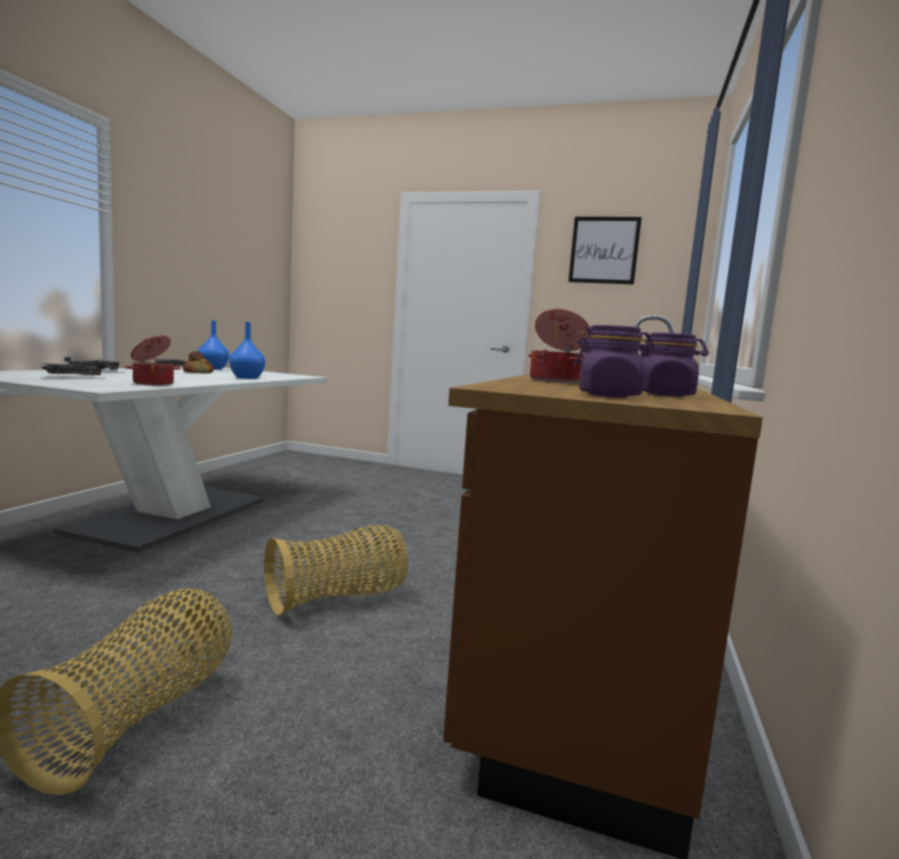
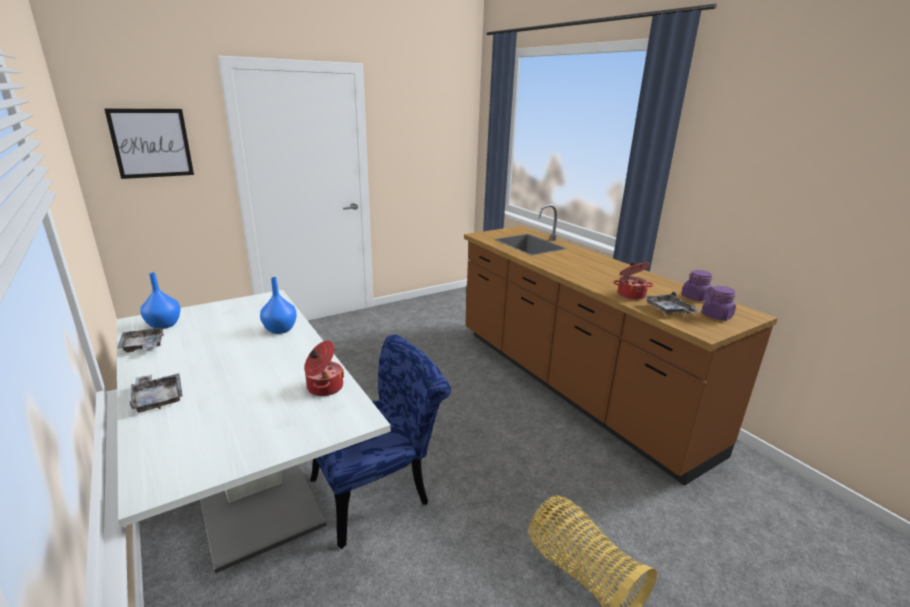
camera: 50 degrees left, 15 degrees up
(70, 376) = (228, 423): grey tray -> grey tray (669, 310)
(198, 372) = (208, 342): bread -> none
(208, 558) = (380, 490): none -> blue chair
(339, 598) = (495, 455): basket -> none
(604, 250) = (416, 116): picture -> picture (151, 143)

